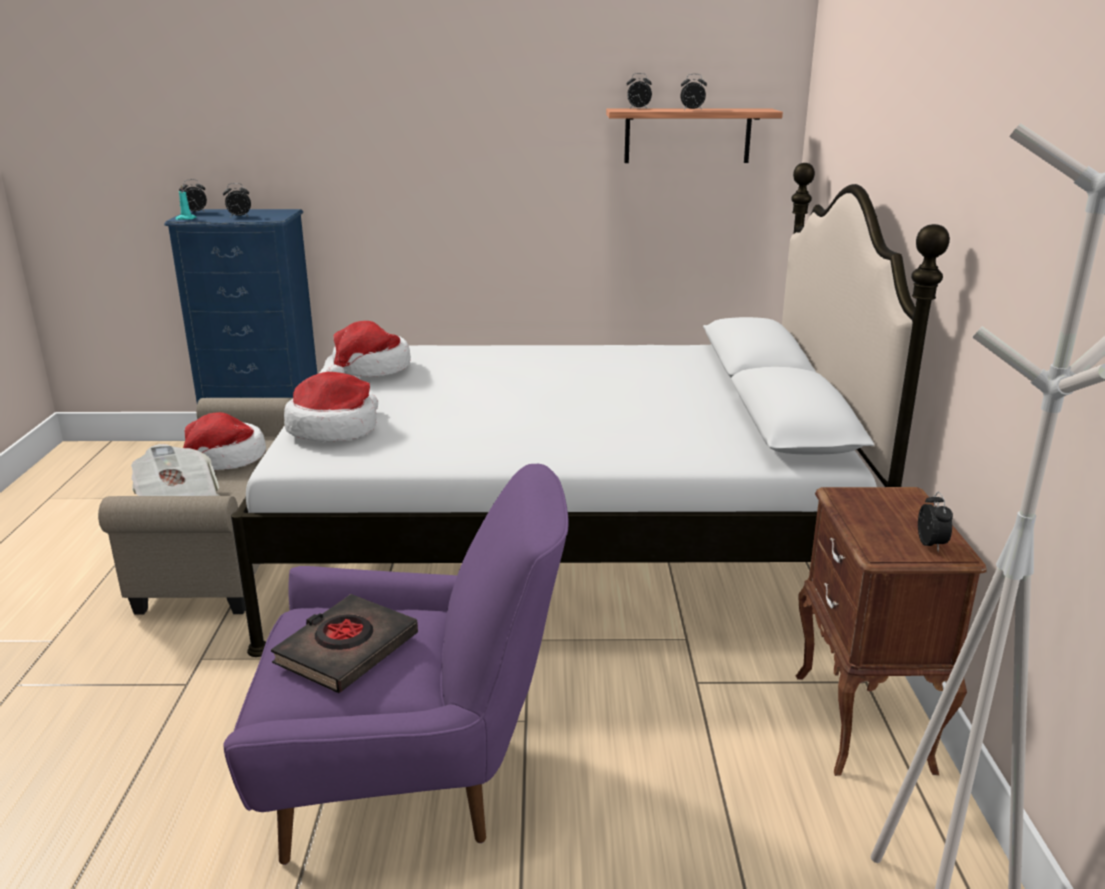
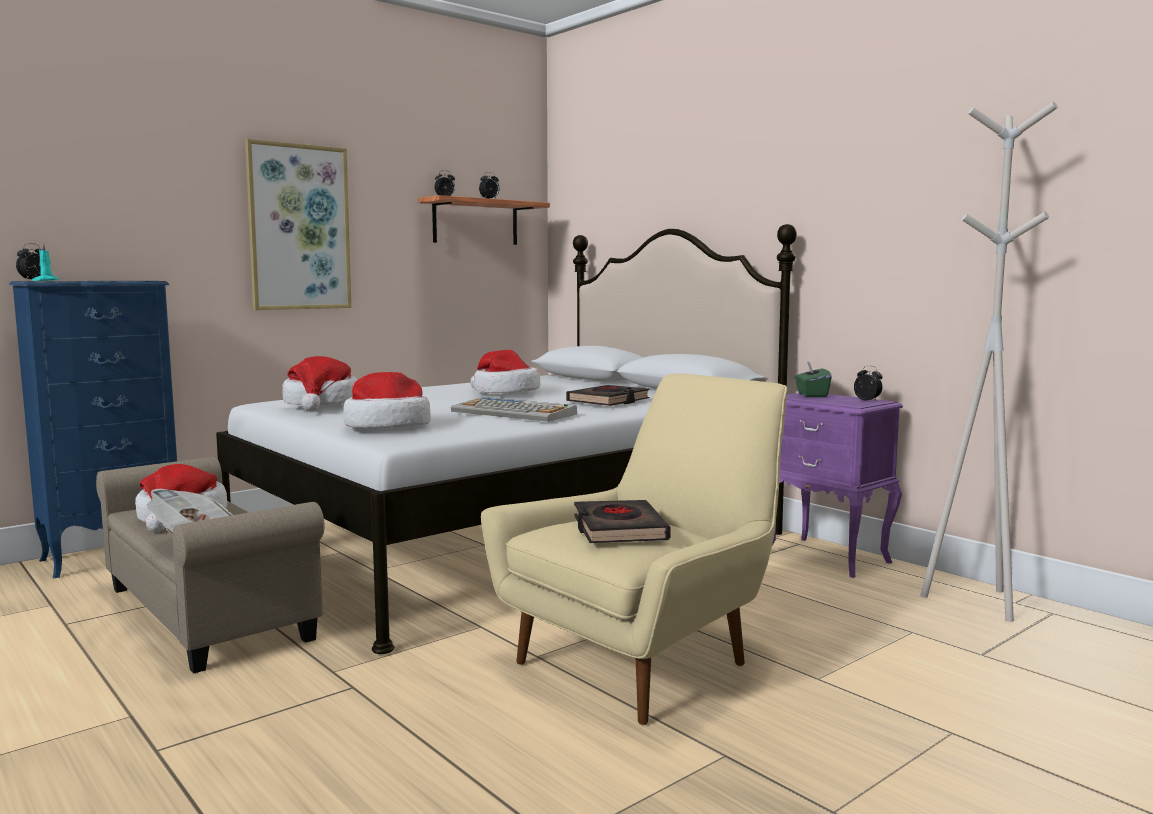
camera: 40 degrees left, 15 degrees down
(239, 217) = (104, 280): alarm clock -> none
(410, 782) = (645, 662): purple armchair -> beige armchair
(457, 150) = (299, 227): none -> picture
(487, 434) = (515, 413): none -> keyboard
(578, 381) = (504, 392): none -> hat
(634, 433) = (608, 401): none -> black book
(863, 723) = (827, 557): brown nightstand -> purple nightstand
(889, 499) = (811, 395): none -> green tissue box

